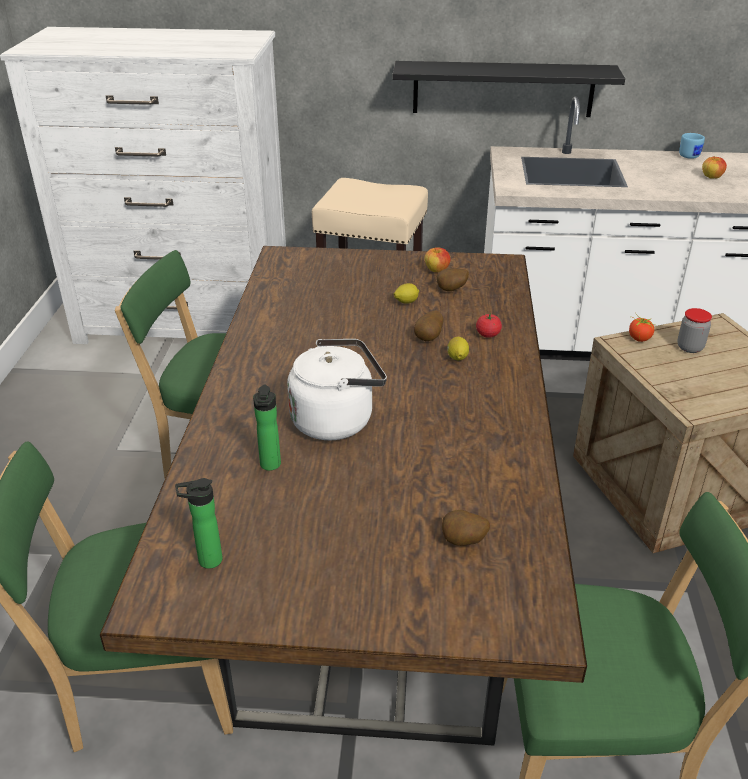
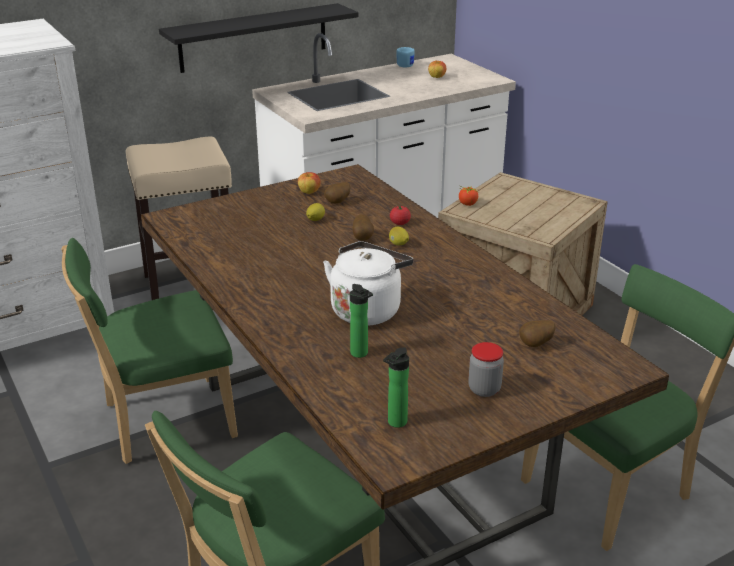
camera: 35 degrees left, 5 degrees down
(690, 347) = (503, 199): jar -> jar (484, 389)

